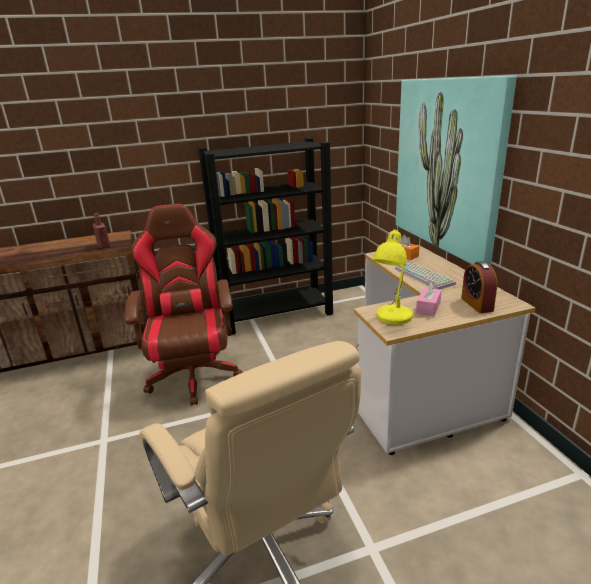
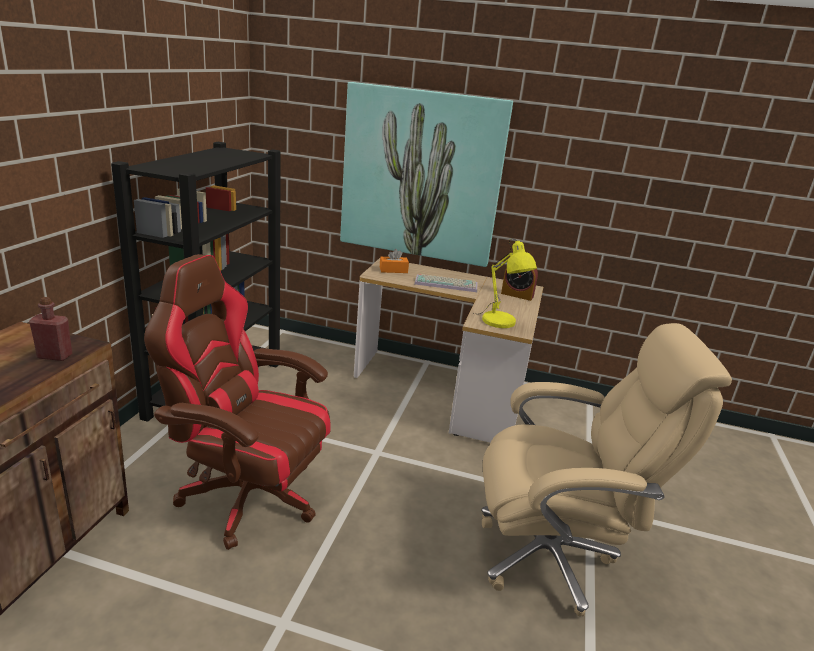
camera: 60 degrees left, 0 degrees up
(428, 308) = (501, 307): pink tissue box -> none

